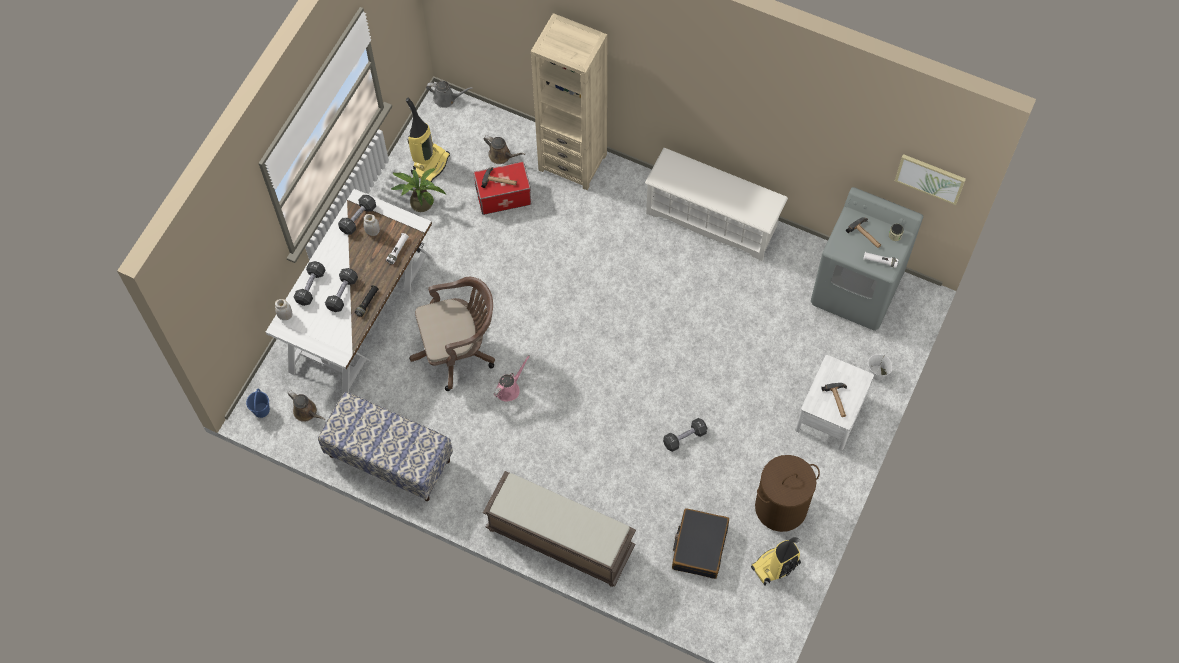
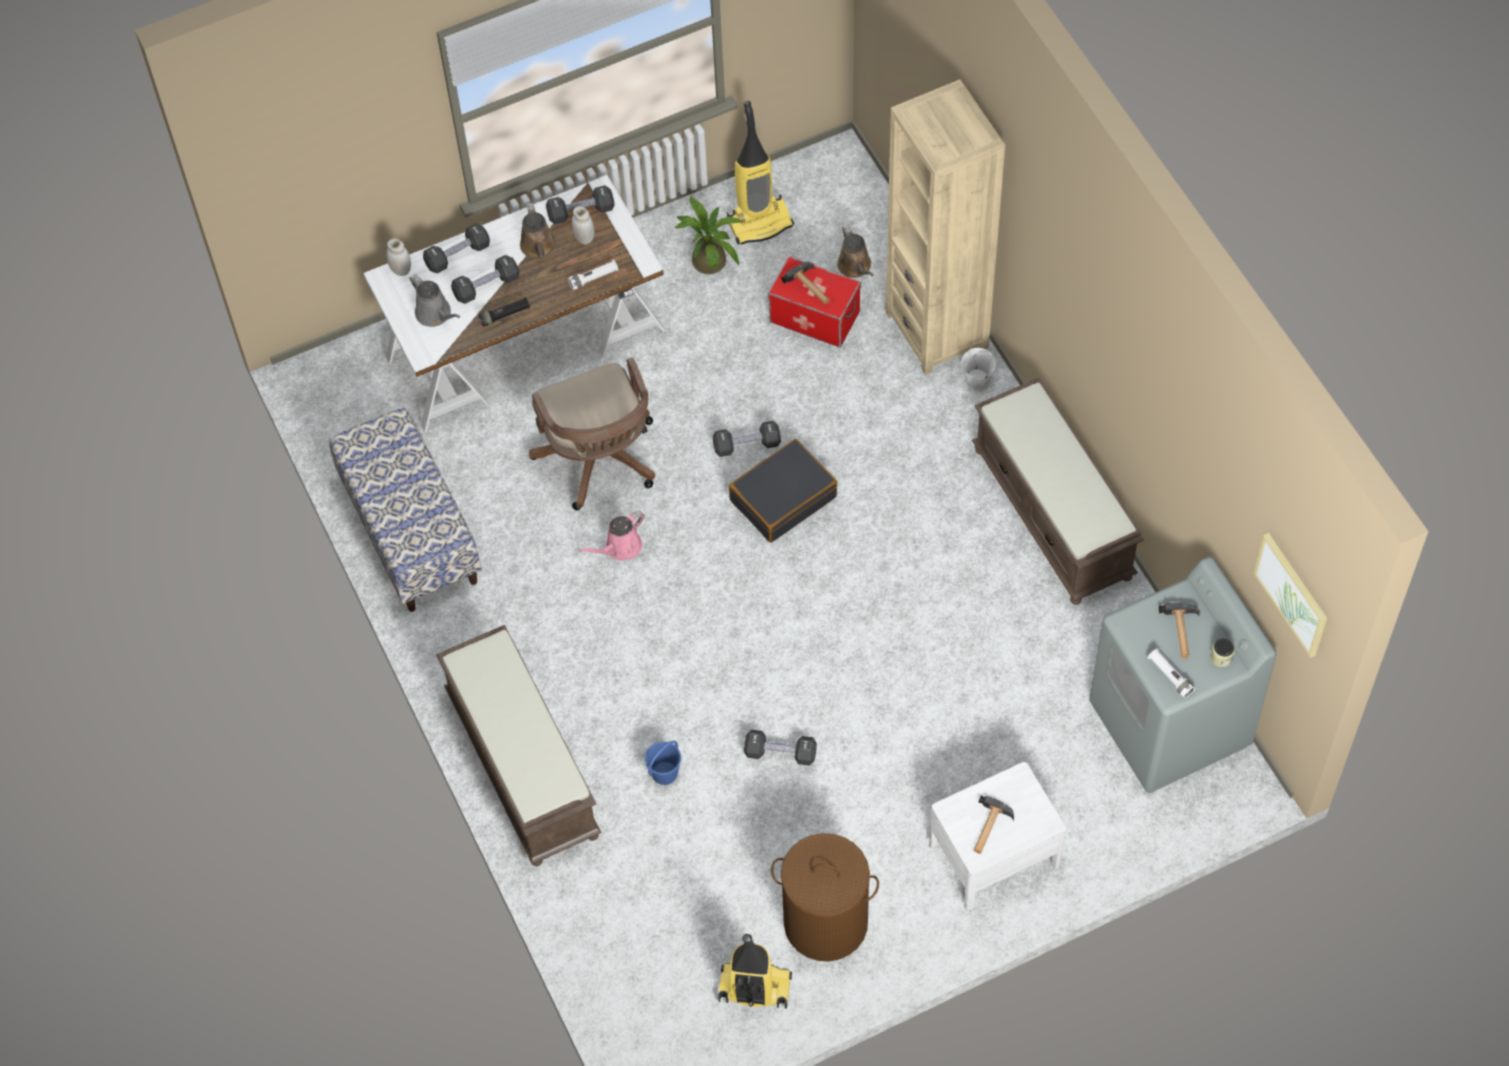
camera: 40 degrees right, 5 degrees down
(261, 410) = (319, 379): blue bucket -> blue bucket (665, 773)
(307, 412) = (366, 415): brown watering can -> brown watering can (538, 247)
(446, 99) = (848, 158): grey watering can -> grey watering can (435, 314)
(458, 350) = (600, 462): brown office chair -> brown office chair turned 45 degrees clockwise
(509, 388) = (620, 547): pink watering can -> pink watering can turned 150 degrees clockwise
(528, 289) = (747, 445): none -> black dumbbell
(699, 546) = (681, 896): black suitcase -> black suitcase (783, 498)
(712, 220) = (1054, 514): white shoe rack -> brown bench
(877, 373) = (1102, 847): white bucket -> white bucket (977, 380)

